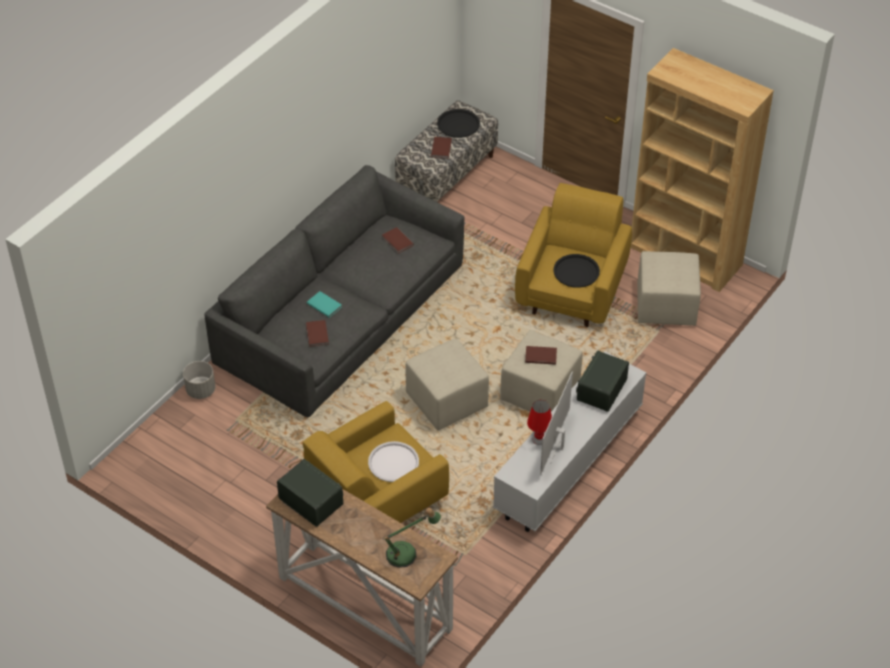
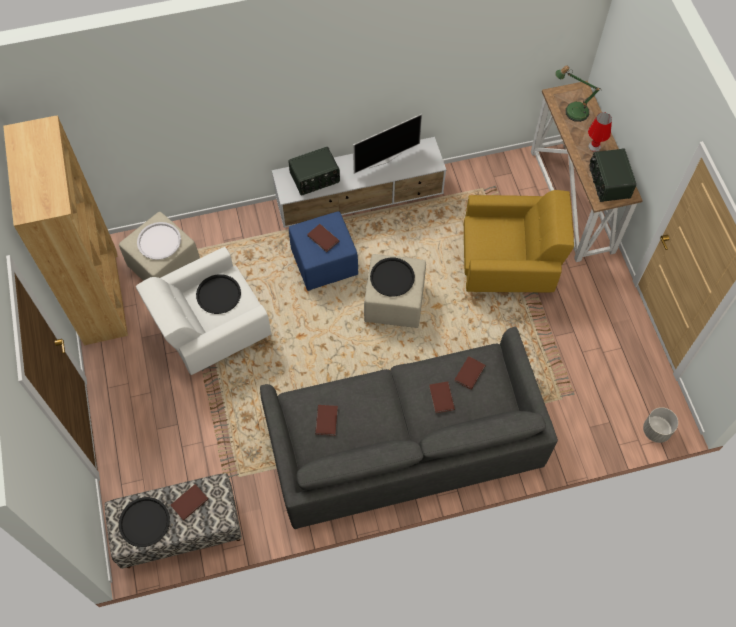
camera: 140 degrees left, 15 degrees up
(201, 390) = (570, 447): grey planter -> grey planter (656, 431)
(324, 305) = (441, 398): turquoise book -> brown book
(393, 462) = (497, 235): white tray -> white tray (159, 241)
(450, 364) = (392, 277): none -> black tray
(539, 439) = (392, 173): red table lamp -> red table lamp (594, 146)
(540, 393) = (325, 262): beige ottoman -> blue ottoman
(572, 290) = (211, 329): yellow armchair -> white armchair

